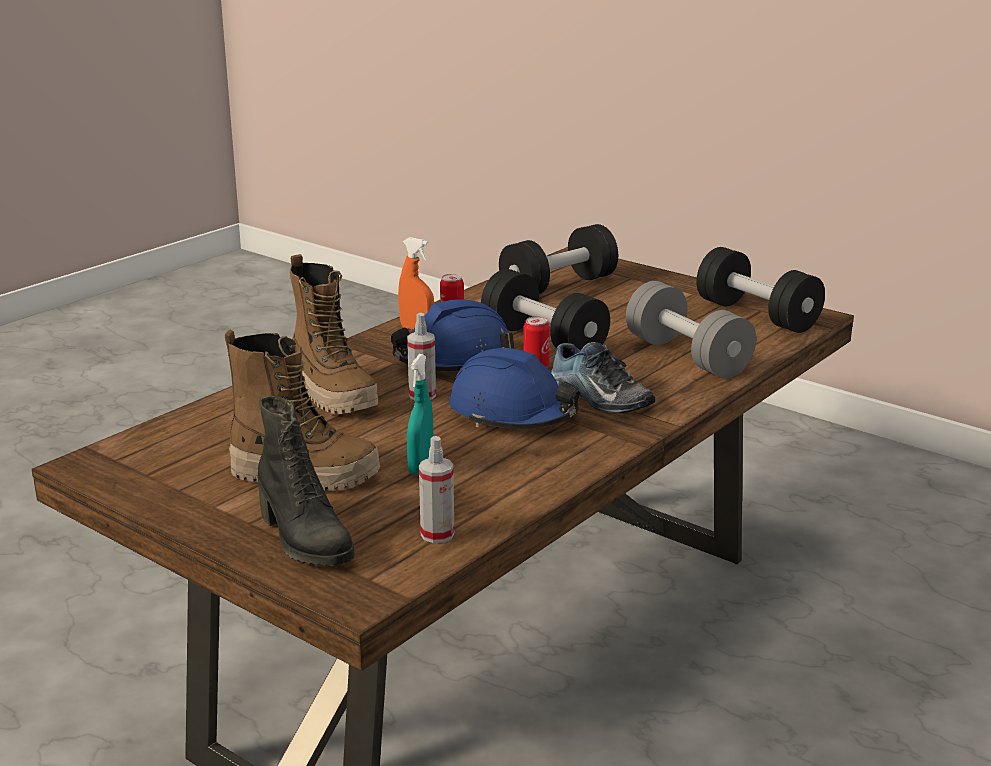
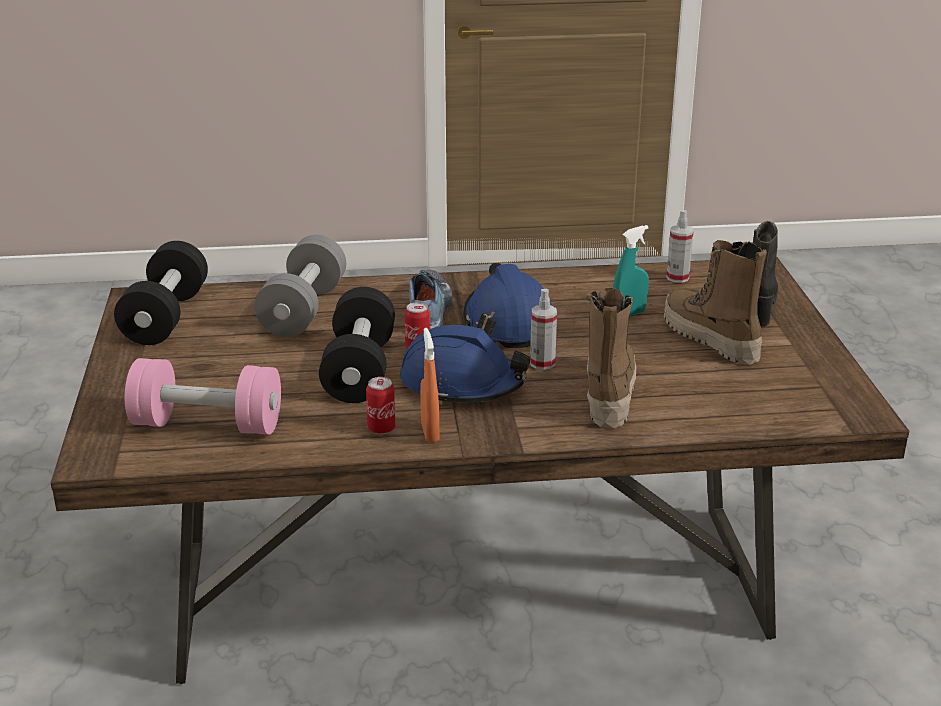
camera: 135 degrees left, 5 degrees up
(558, 286) = (207, 424): black dumbbell -> pink dumbbell

